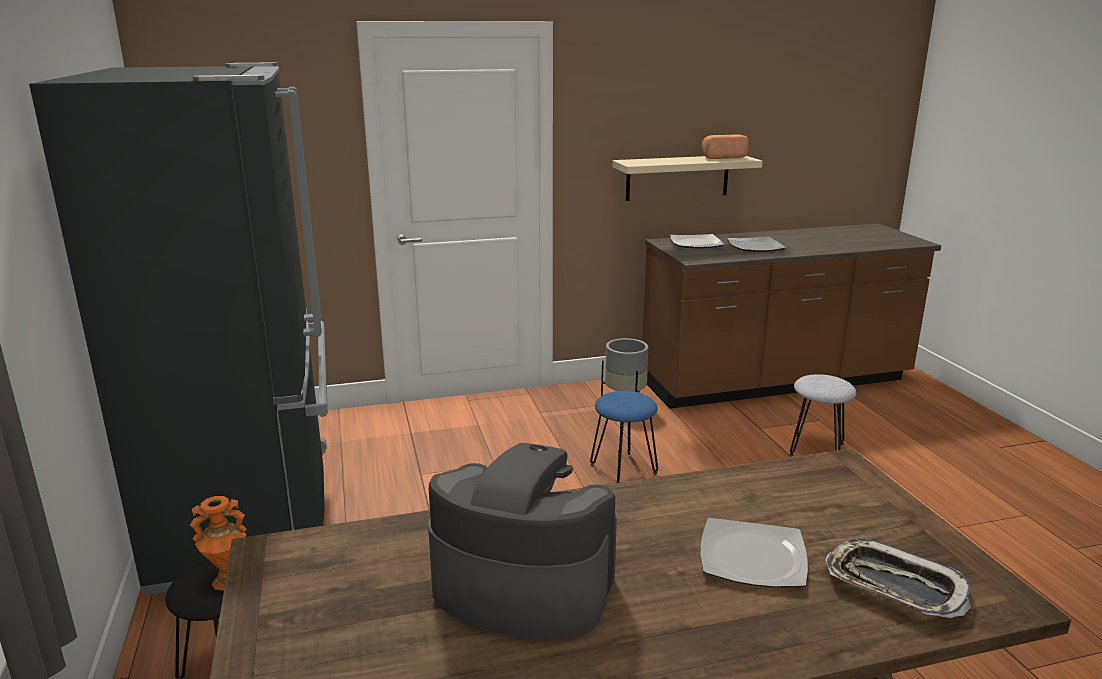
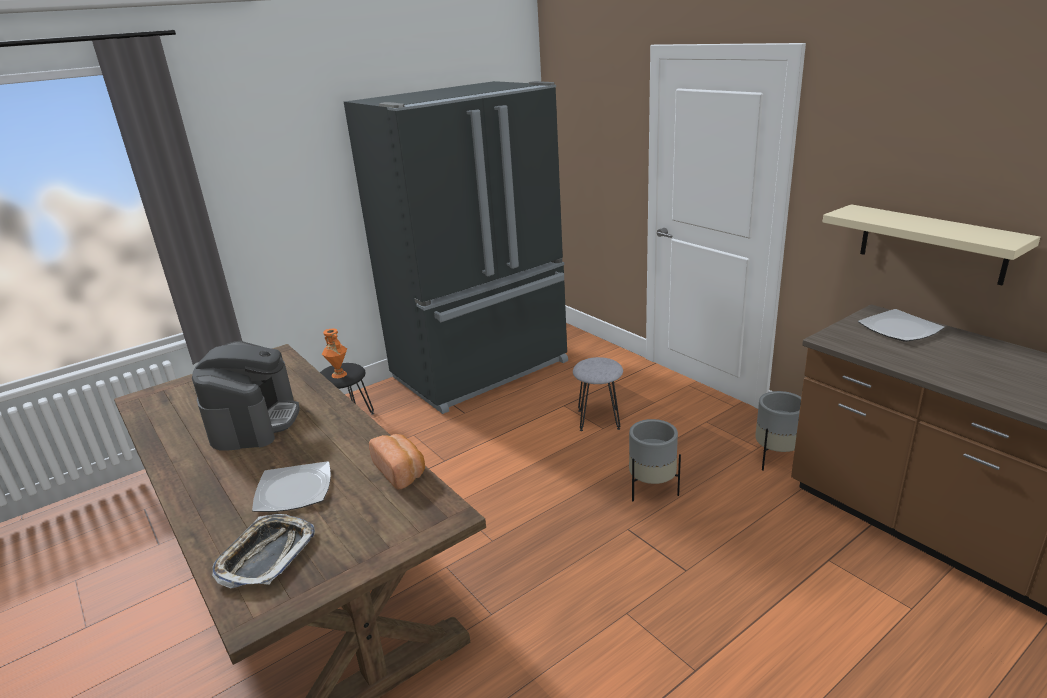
camera: 70 degrees right, 5 degrees up
(624, 469) = (652, 490): blue stool -> grey planter
(722, 157) = (983, 232): bread -> bread (401, 471)
(756, 247) = (952, 361): plate -> none
(817, 449) = (826, 616): grey stool -> grey stool (598, 419)

